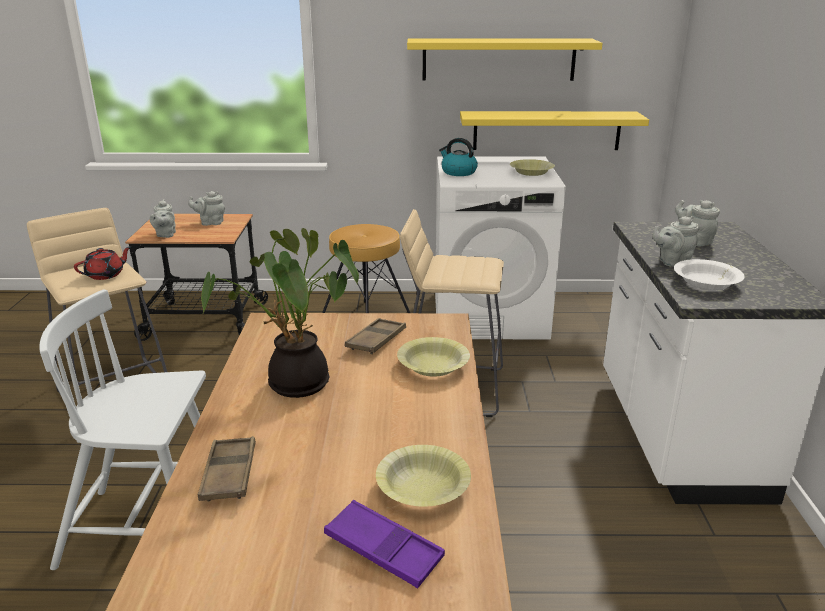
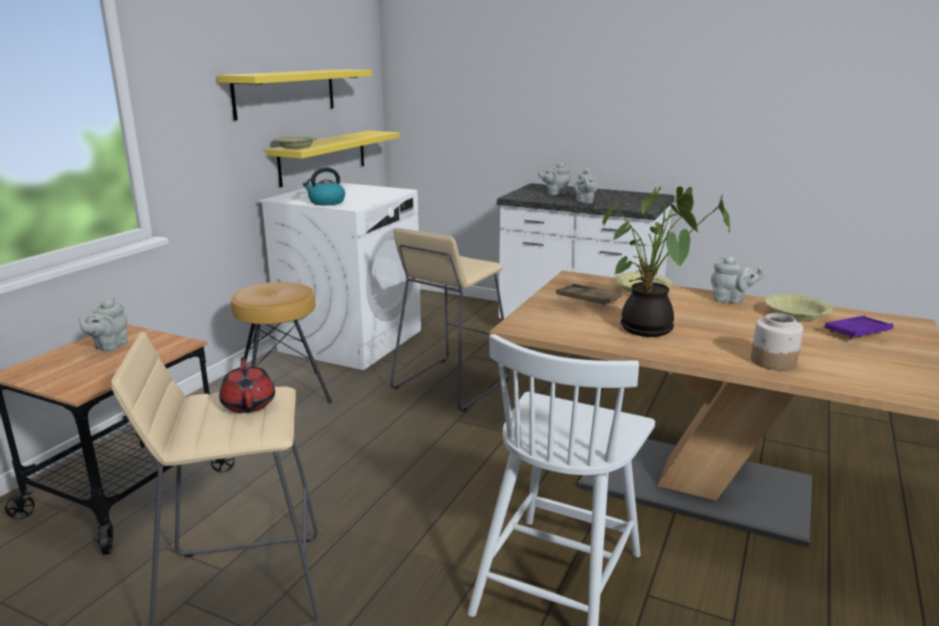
camera: 65 degrees left, 5 degrees down
(165, 235) = (103, 375): grey teapot -> grey teapot (731, 300)
(229, 474) = (773, 362): brown tray -> jar
(531, 173) = (368, 190): yellow bowl -> yellow bowl (296, 147)
(706, 283) = (623, 203): white bowl -> none

